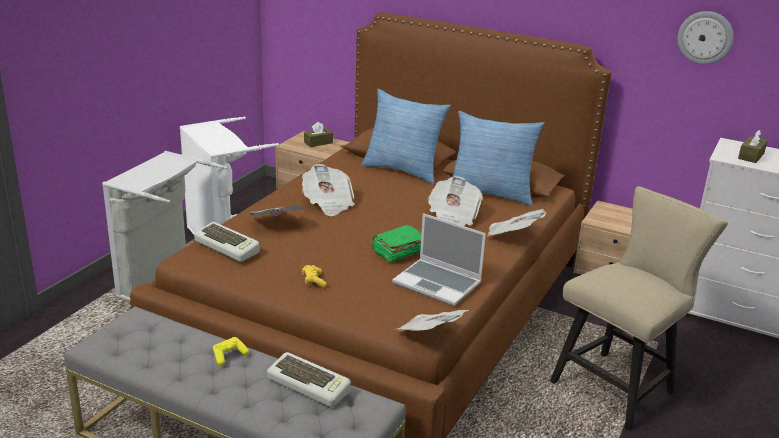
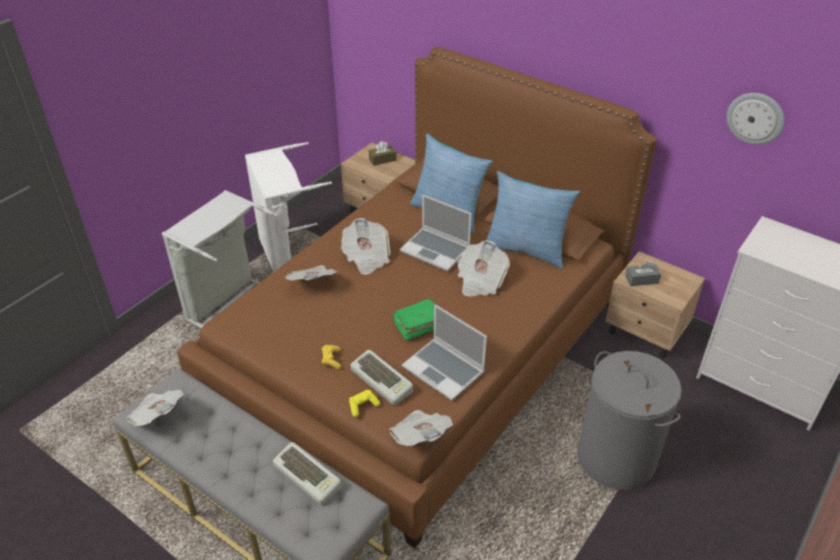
camera: 10 degrees right, 15 degrees up
(228, 247) = (264, 312): keyboard -> keyboard (383, 380)
(229, 356) = (246, 436): yellow game controller -> yellow game controller (363, 406)
(399, 196) = (436, 250): none -> laptop
(513, 236) = (532, 310): newspaper -> newspaper (158, 416)
(608, 220) = (642, 280): none -> grey tissue box
(618, 385) = (616, 457): beige chair -> grey laundry basket
(751, 156) = (784, 248): brown tissue box -> none

